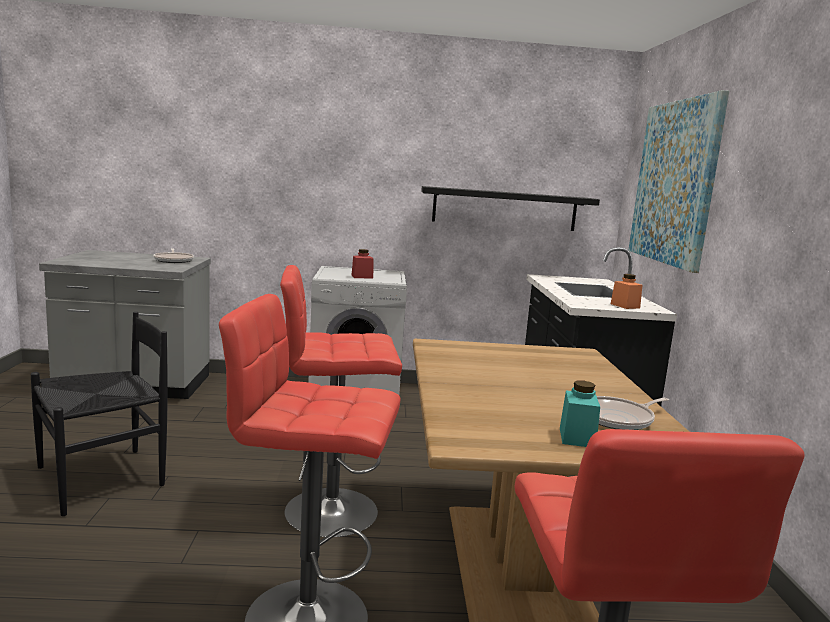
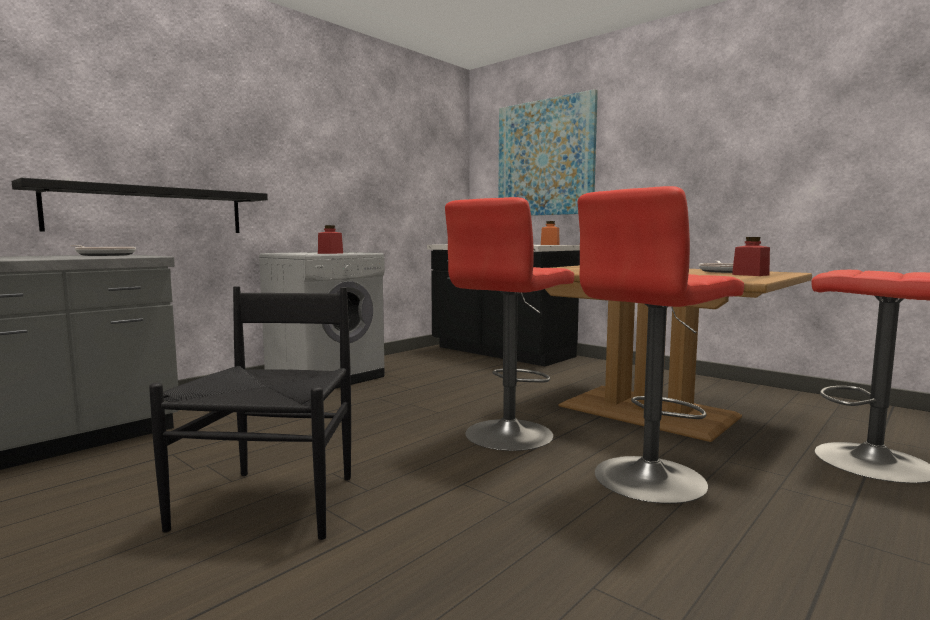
camera: 45 degrees left, 5 degrees down
(504, 209) = (402, 190): black shelf -> black shelf (149, 210)
(577, 437) = (750, 275): turquoise jar -> red jar

